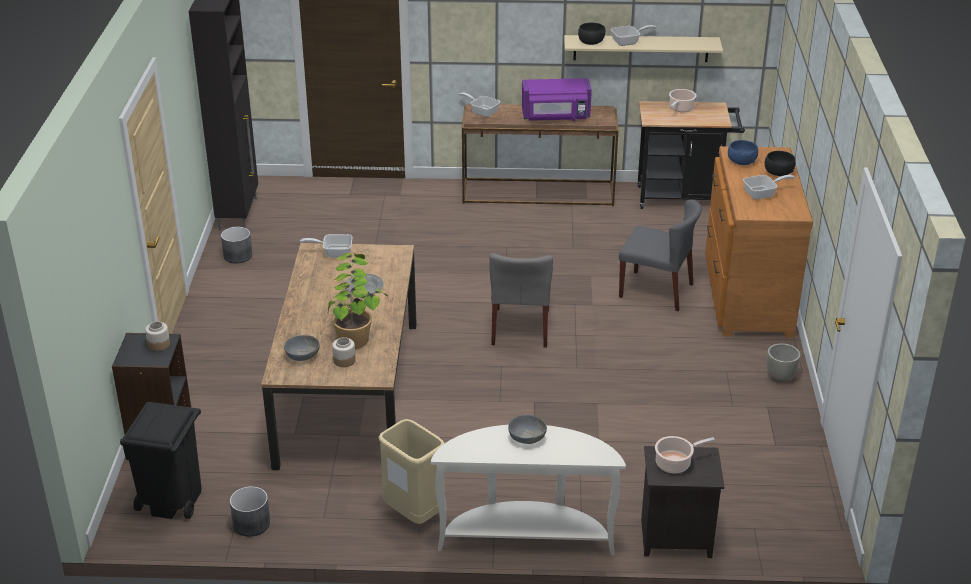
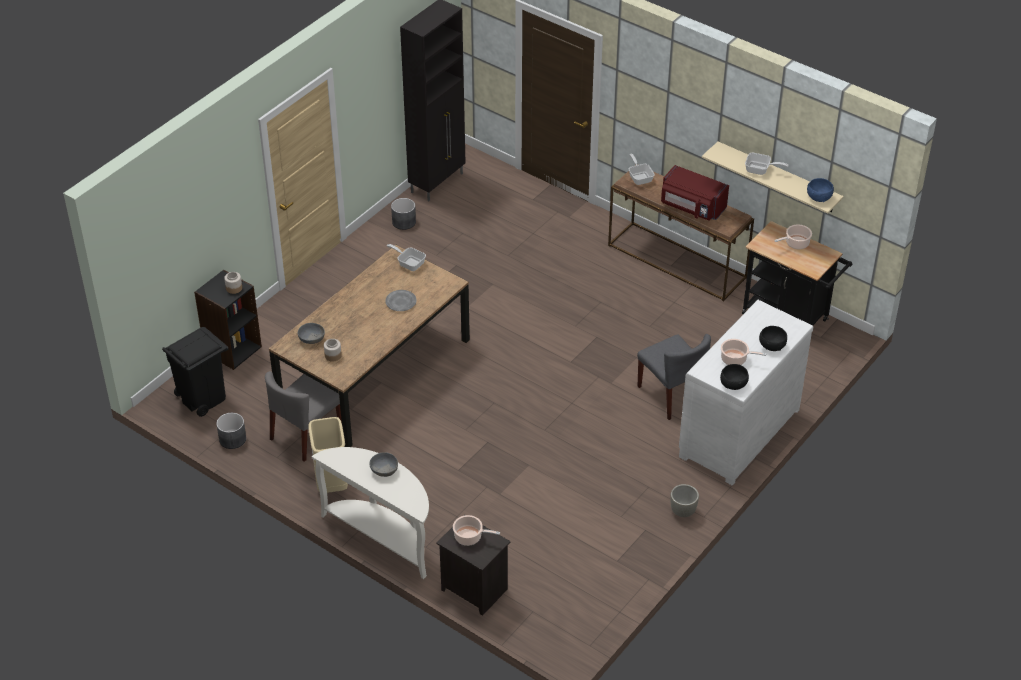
camera: 35 degrees right, 10 degrees up
(356, 331) = (362, 336): potted plant -> none
(520, 328) = (539, 377): grey chair -> grey chair (306, 434)
(556, 116) = (691, 207): purple microwave -> red microwave
(591, 43) = (728, 158): black bowl -> black bowl (733, 384)
(741, 162) = (755, 322): blue bowl -> blue bowl (818, 197)
(746, 295) = (737, 432): brown dresser -> white dresser
(763, 194) = (735, 359): frying pan -> cooking pot

